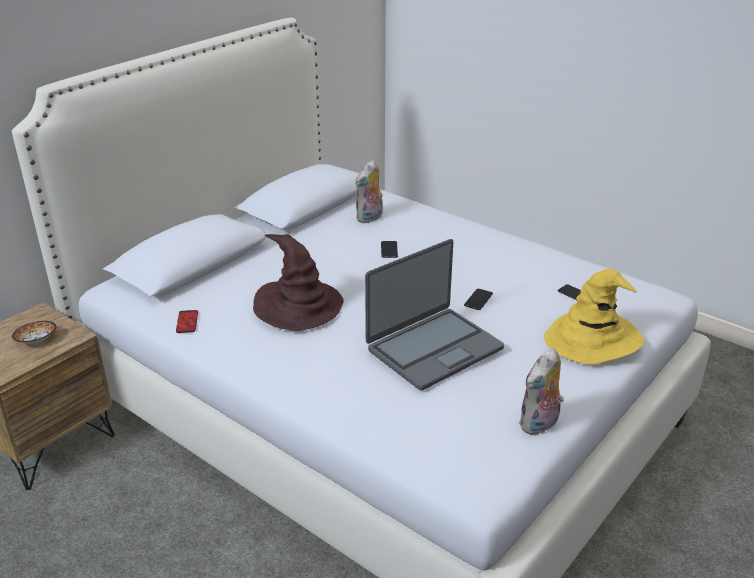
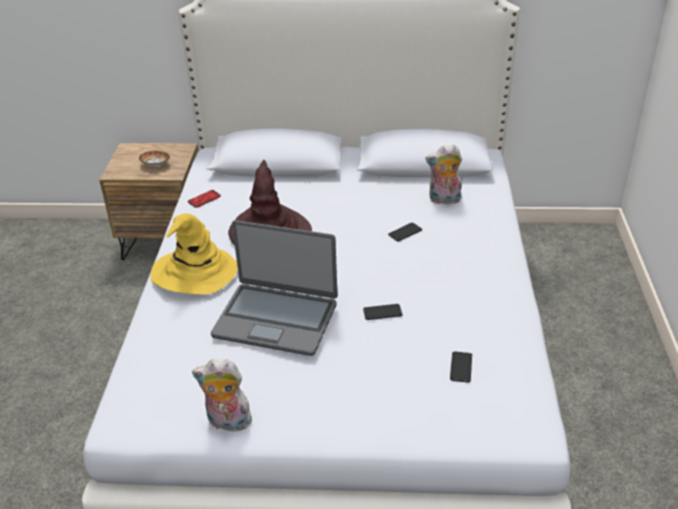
camera: 55 degrees right, 5 degrees up
(593, 340) = (390, 407): yellow hat -> yellow hat (194, 273)

